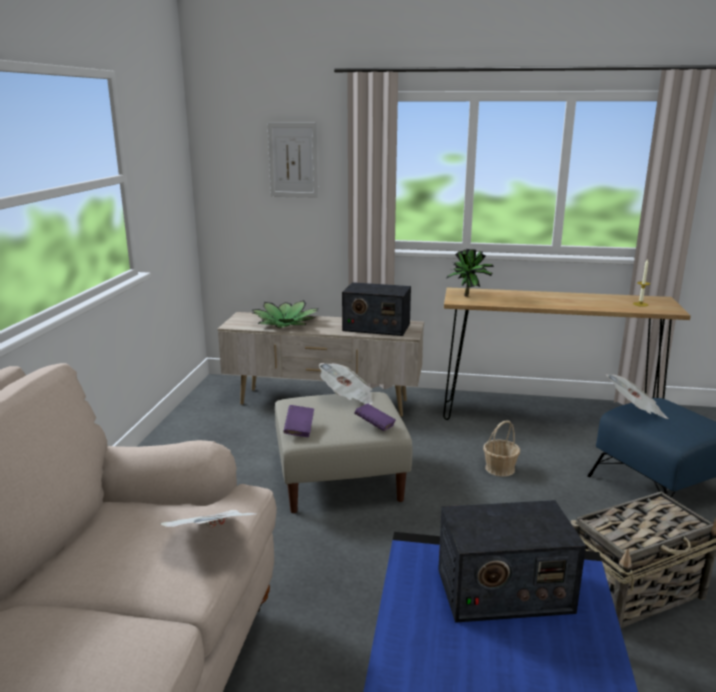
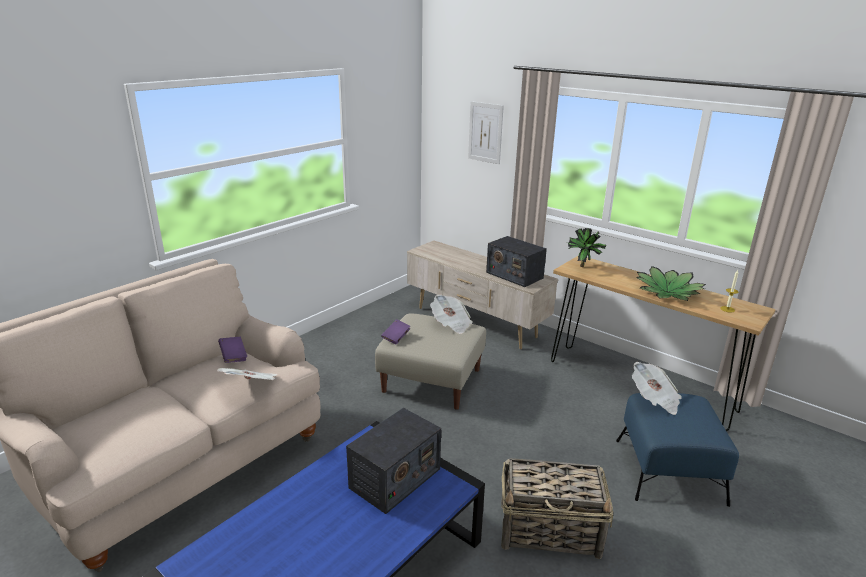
camera: 30 degrees right, 5 degrees up
(285, 323) = (455, 257): potted plant -> potted plant (667, 292)
(375, 426) = (445, 350): purple book -> purple book (233, 356)
(500, 469) = (551, 411): basket -> none
(503, 591) = (394, 478): radio -> radio turned 75 degrees counterclockwise

